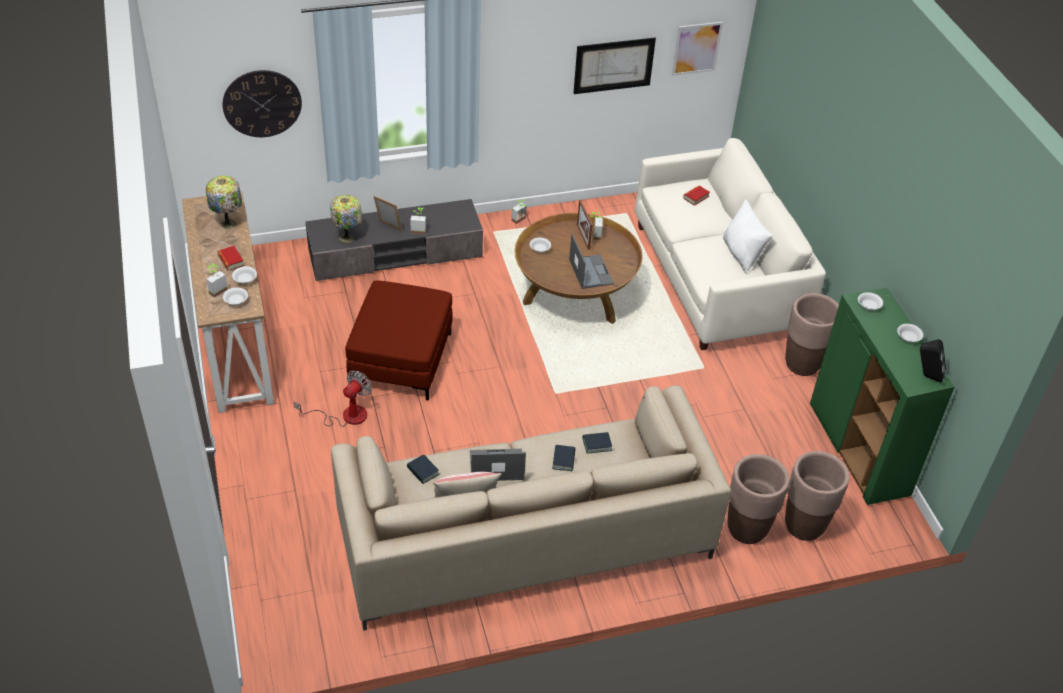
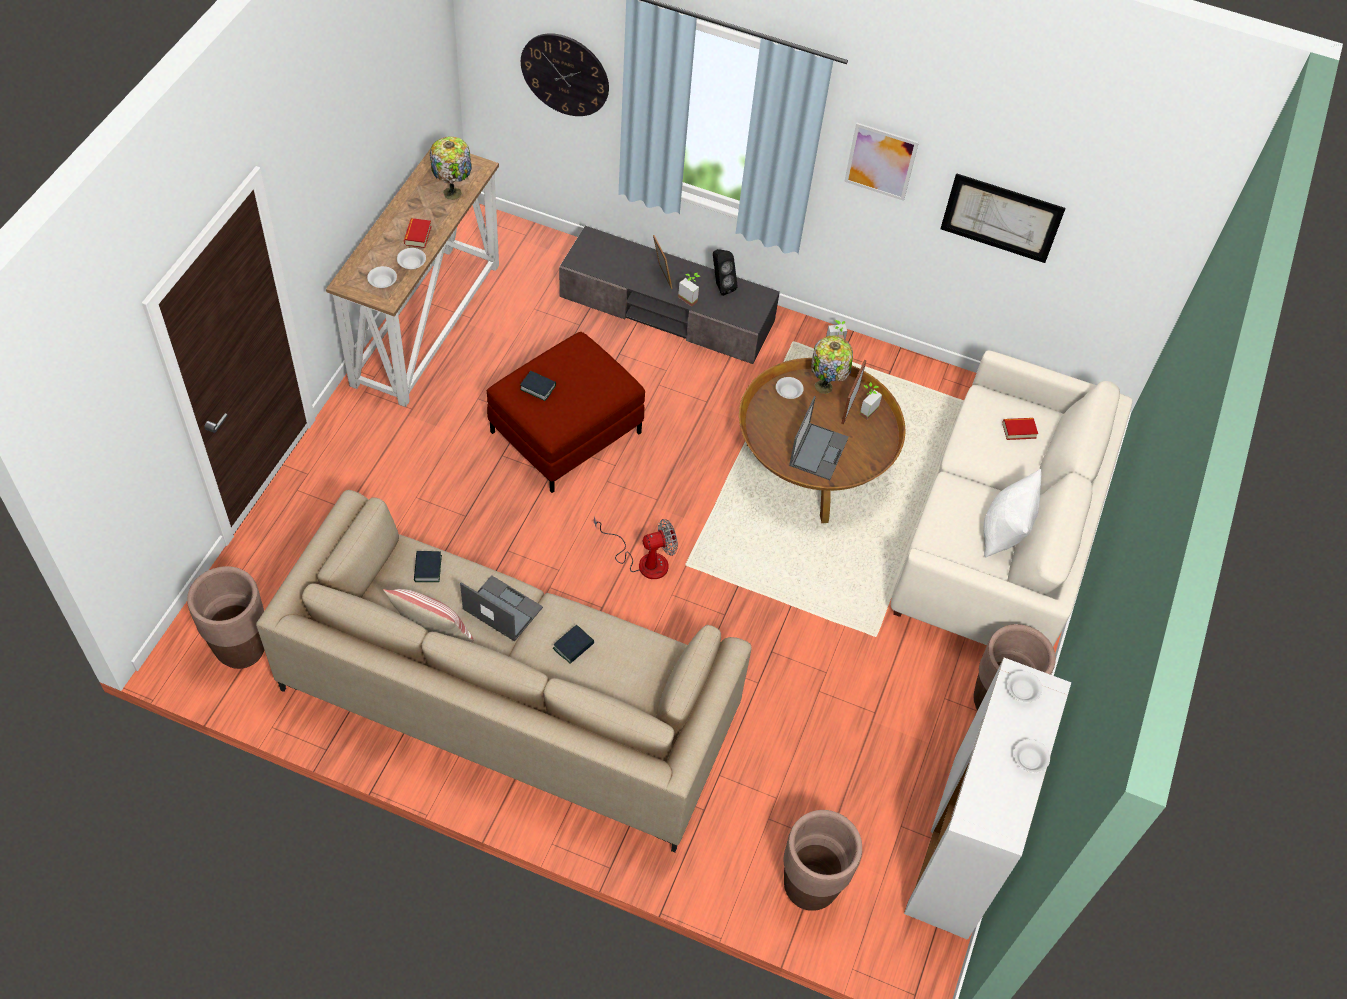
camera: 35 degrees right, 10 degrees up
(216, 289) = (376, 259): potted plant -> none
(345, 416) = (459, 460): fan -> fan (643, 561)
(347, 238) = (609, 267): table lamp -> table lamp (825, 387)
(597, 444) = (623, 652): book -> book (538, 387)
(696, 48) = (1121, 246): picture -> picture (881, 161)
(747, 529) = (743, 847): brown planter -> brown planter (241, 649)
(859, 450) = (961, 846): green cabinet -> white cabinet
(927, 376) = (1000, 820): black speaker -> black speaker (721, 286)

